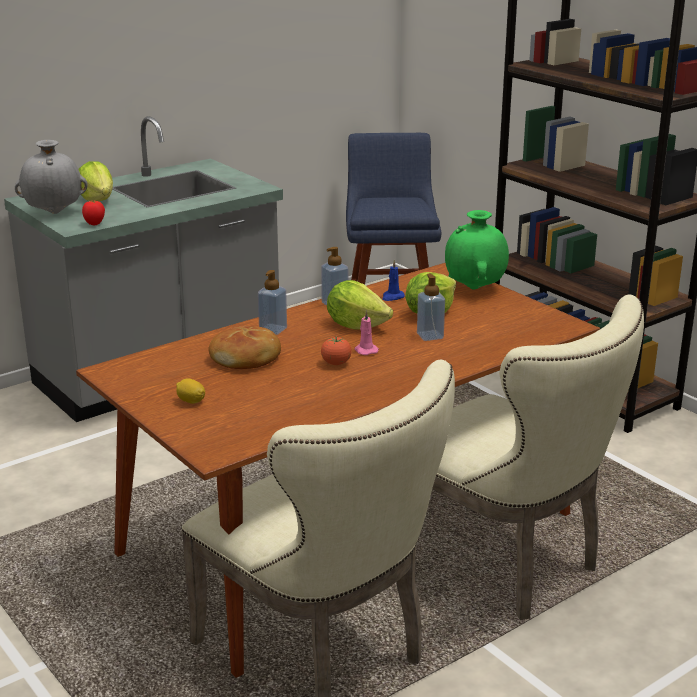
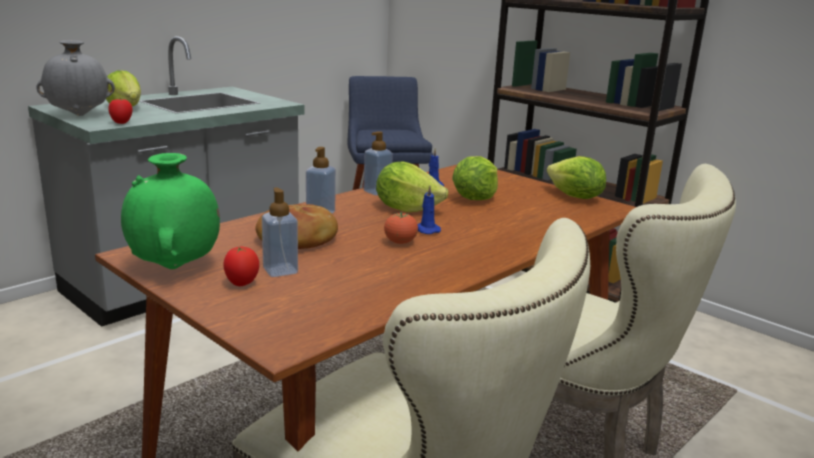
camera: 10 degrees left, 5 degrees down
(191, 401) = (241, 284): lemon -> tomato
(365, 350) = (426, 230): pink candle -> blue candle
(430, 336) = (486, 217): soap dispenser -> soap dispenser (280, 270)
(475, 288) = (506, 180): green vase -> green vase (175, 268)
(534, 312) = (574, 197): none -> lettuce

